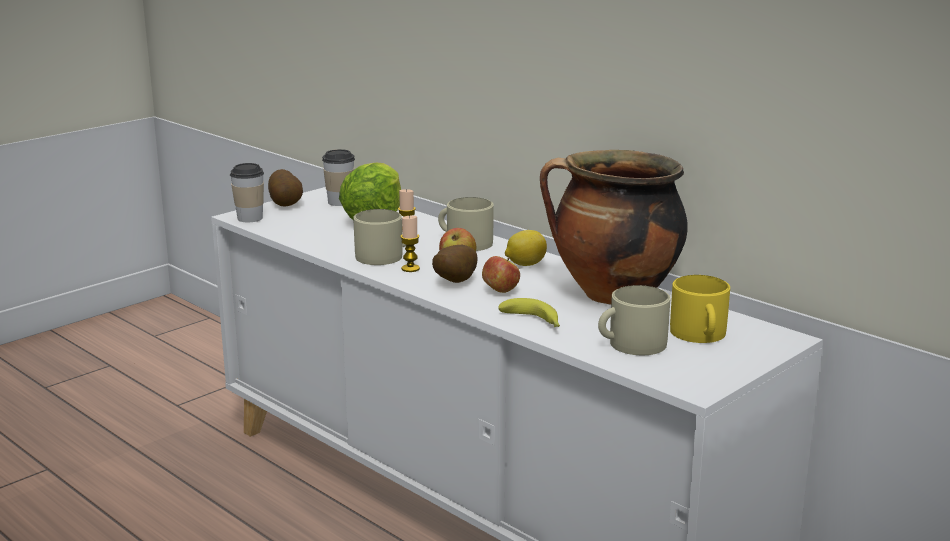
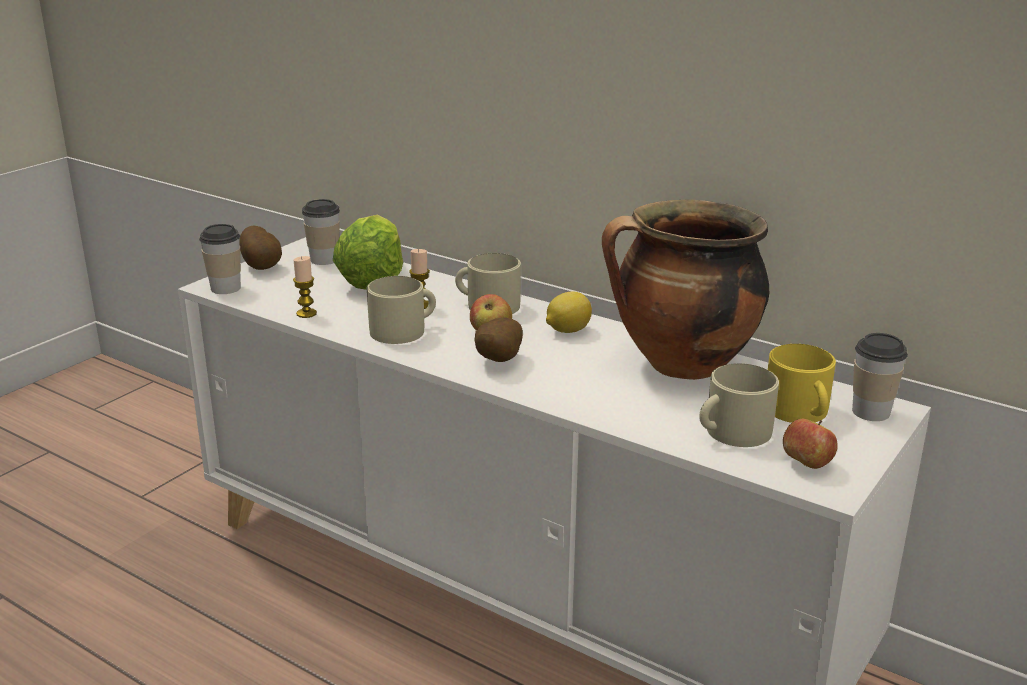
camera: 10 degrees left, 5 degrees up
(410, 268) = (440, 346): candle -> candle (306, 313)
(500, 291) = (555, 370): apple -> apple (806, 464)
(534, 322) = (611, 410): banana -> none
(764, 338) = (871, 412): none -> cup

